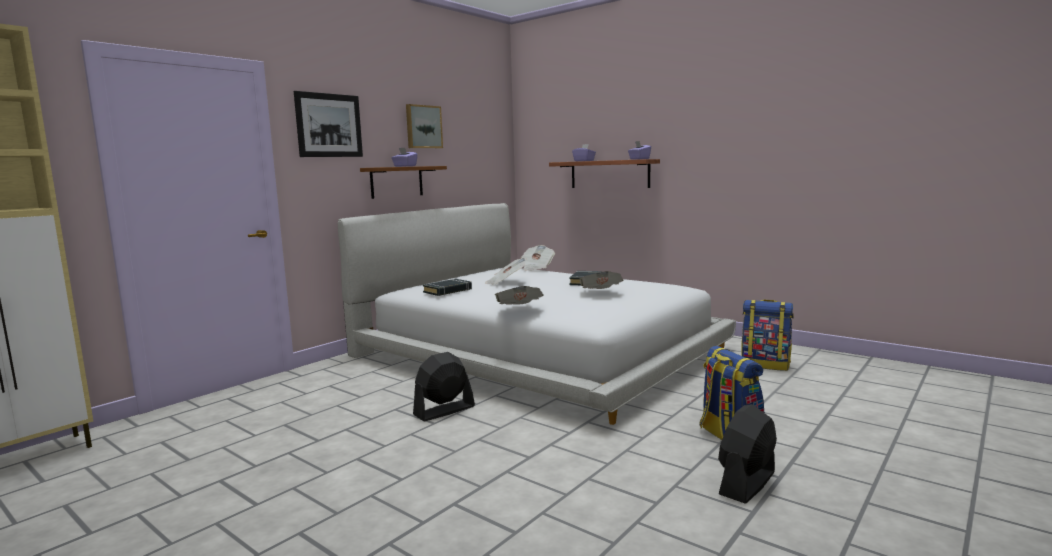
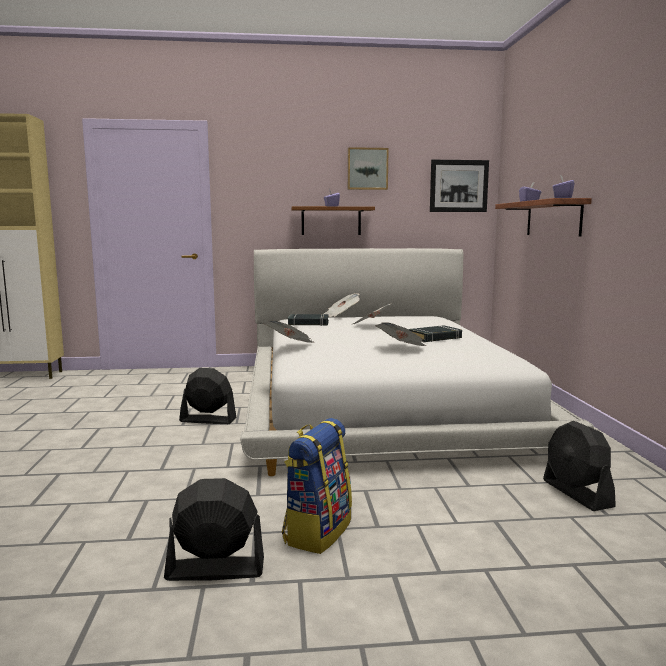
camera: 45 degrees right, 0 degrees up
(329, 125) = (263, 170): picture -> picture (459, 186)
(536, 268) = (451, 320): newspaper -> newspaper (340, 316)
(765, 364) = (577, 493): backpack -> black fan

